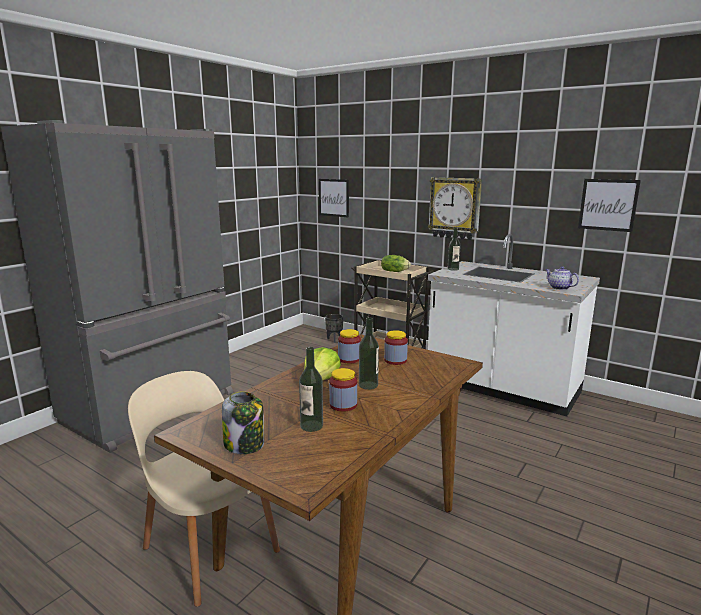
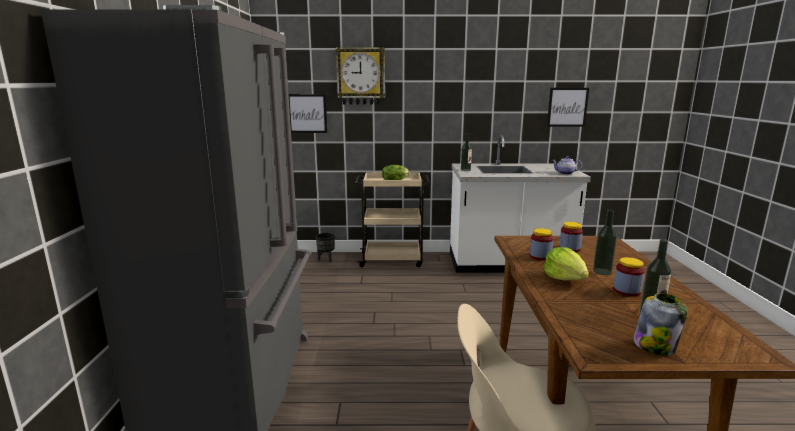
camera: 35 degrees left, 0 degrees up
(455, 208) = (443, 116): wall clock -> wall clock (361, 76)

